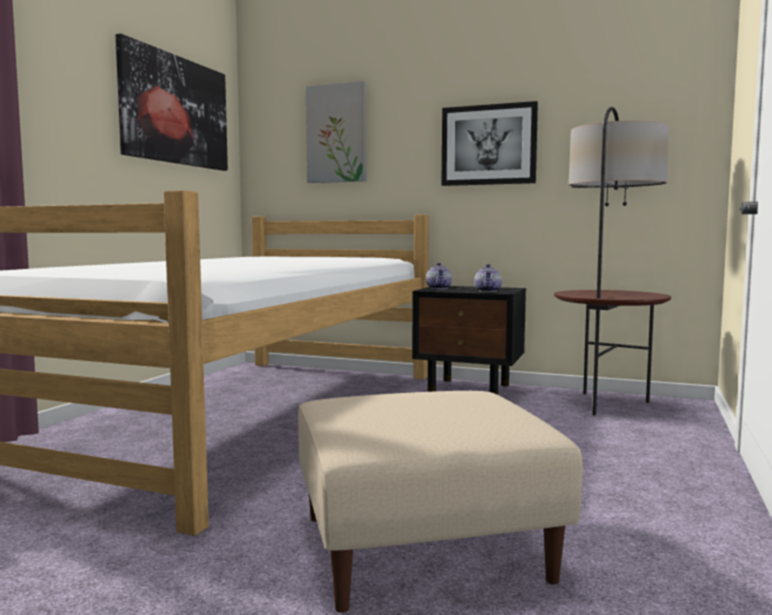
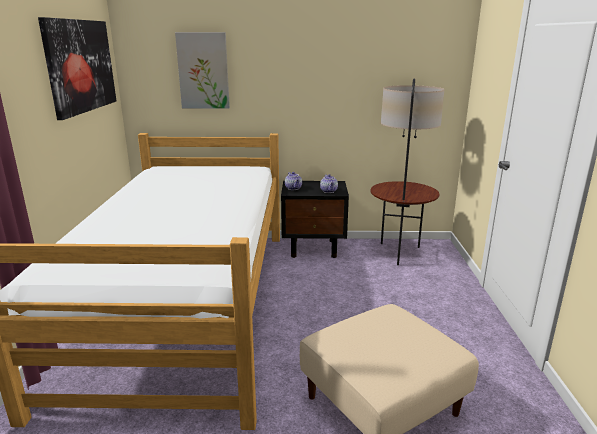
camera: 20 degrees left, 15 degrees up
(488, 145) = (320, 85): picture -> none

